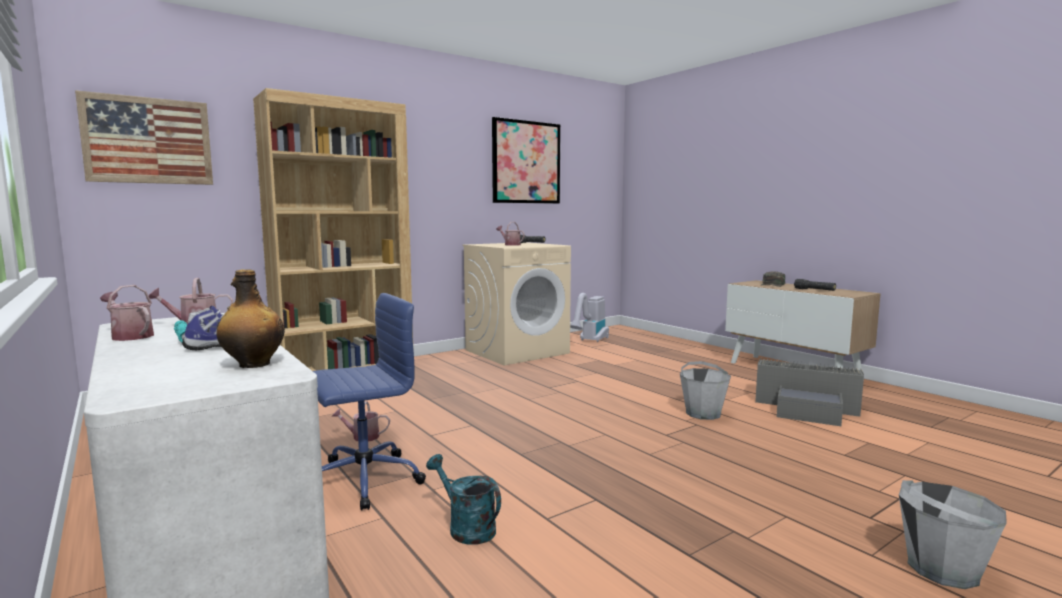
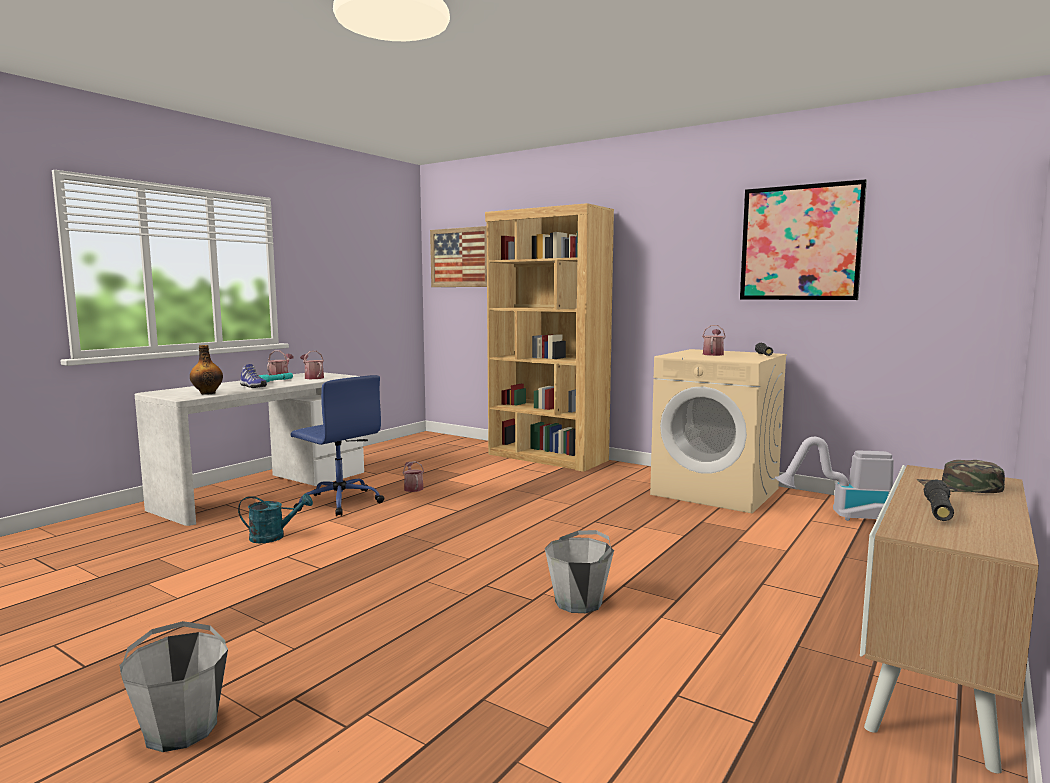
camera: 70 degrees right, 0 degrees up
(466, 527) = (274, 537): turquoise watering can -> turquoise watering can turned 60 degrees clockwise
(808, 407) = (691, 683): grey storage box -> none

